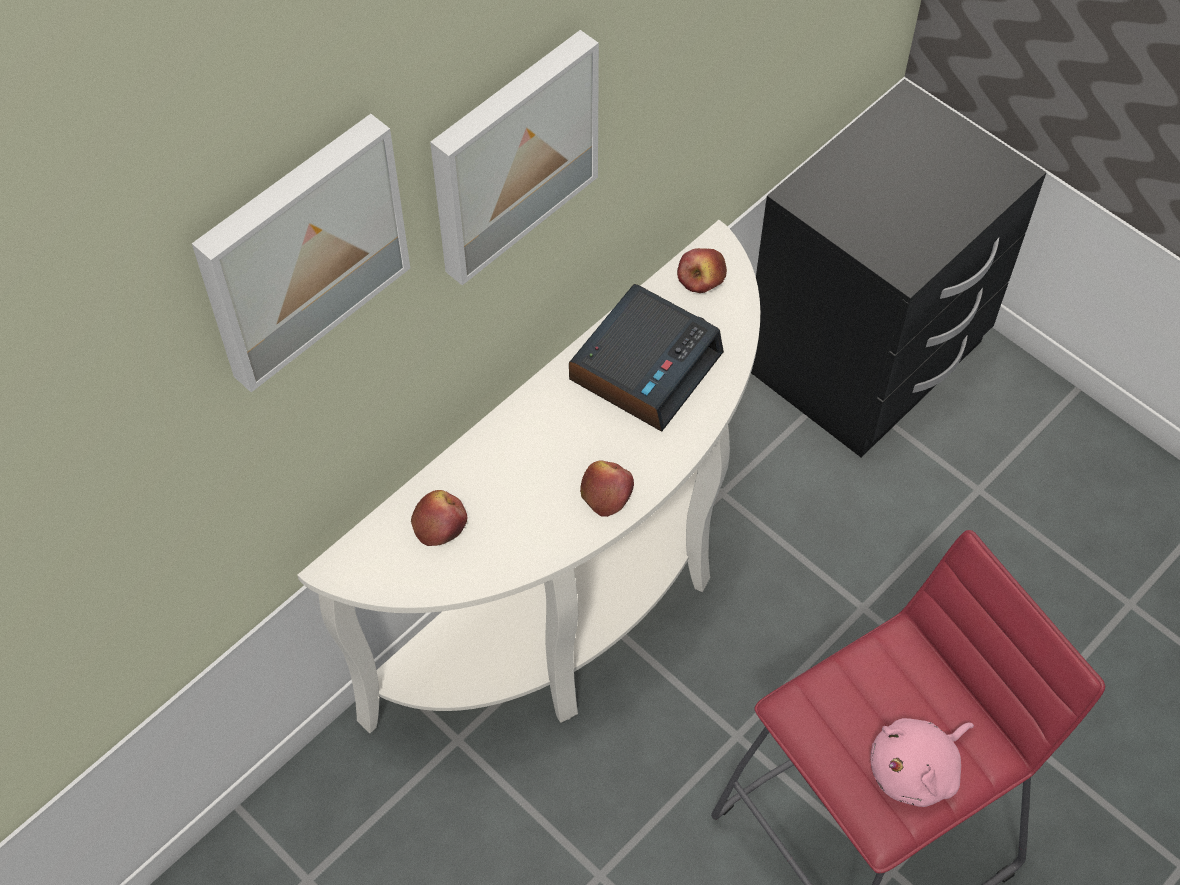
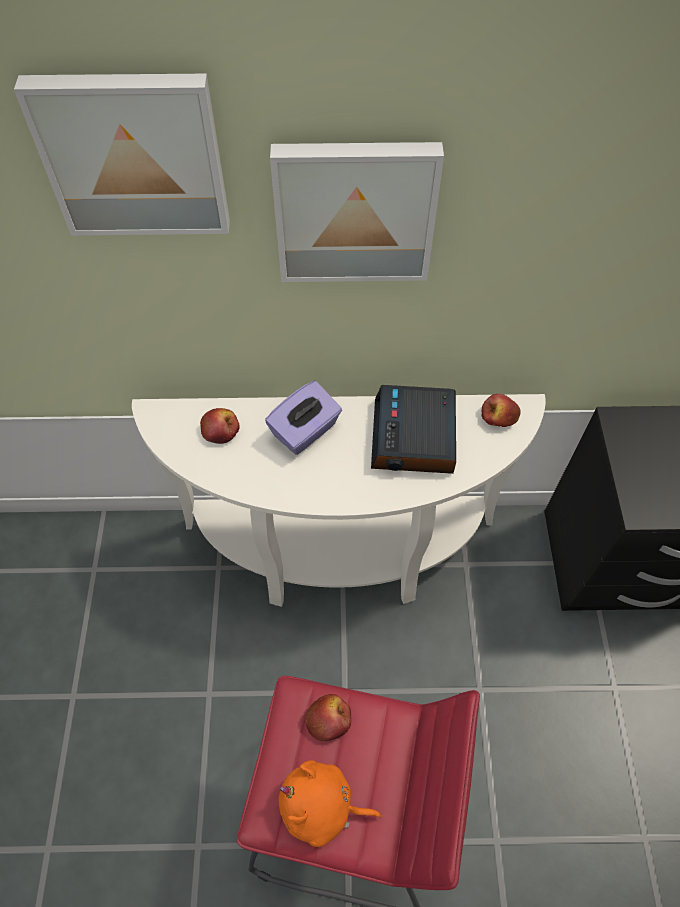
camera: 45 degrees right, 0 degrees up
(530, 449) = (305, 431): none -> purple tissue box
(606, 492) = (317, 486): apple -> apple (328, 719)
(645, 365) = (414, 438): alarm clock -> alarm clock turned 105 degrees clockwise
(917, 769) = (321, 807): pink plush toy -> orange plush toy

